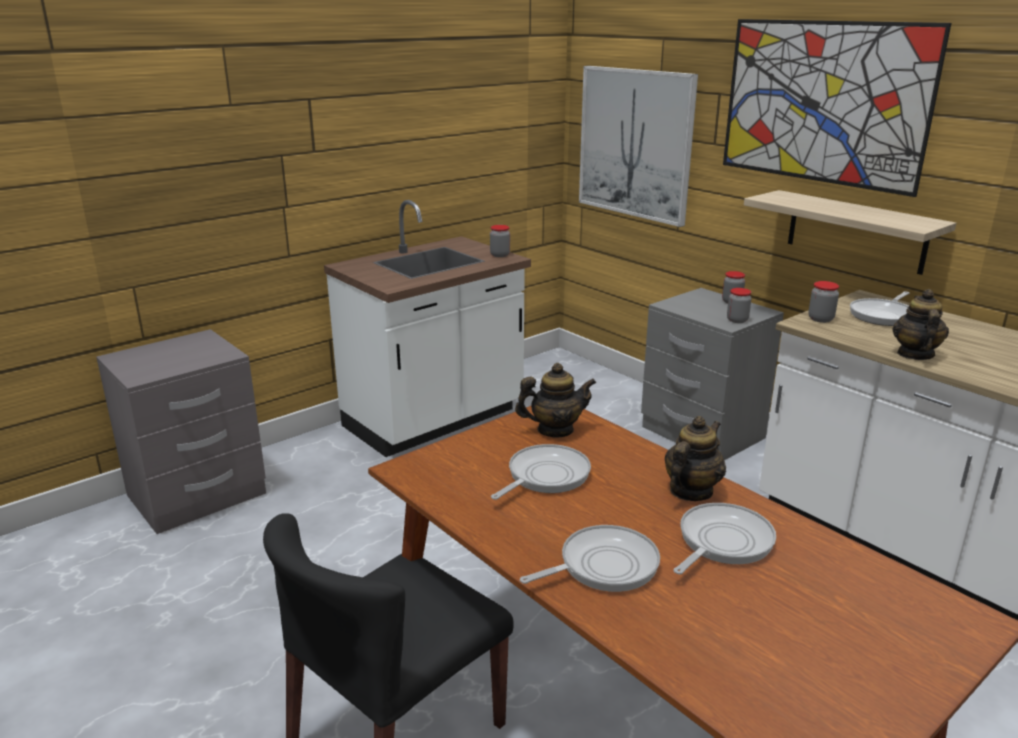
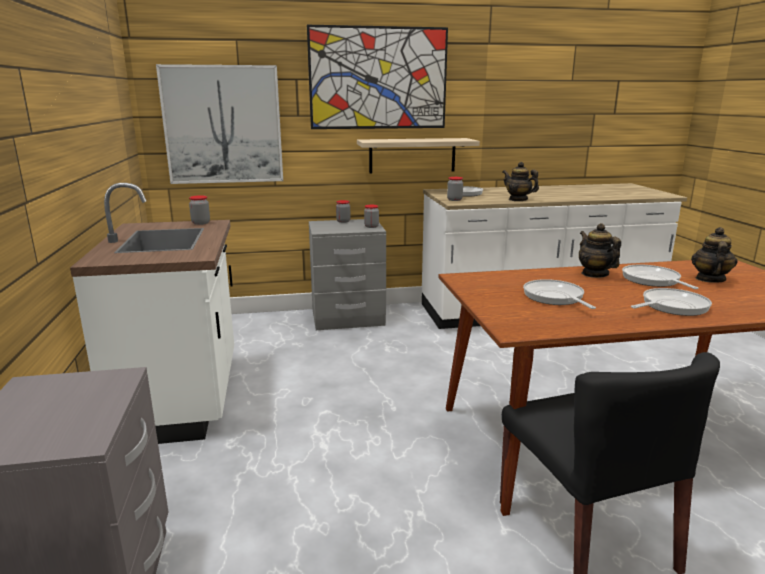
camera: 60 degrees left, 5 degrees down
(555, 430) = (491, 283): teapot -> teapot (709, 279)
(603, 566) = (671, 306): frying pan -> frying pan turned 60 degrees clockwise

